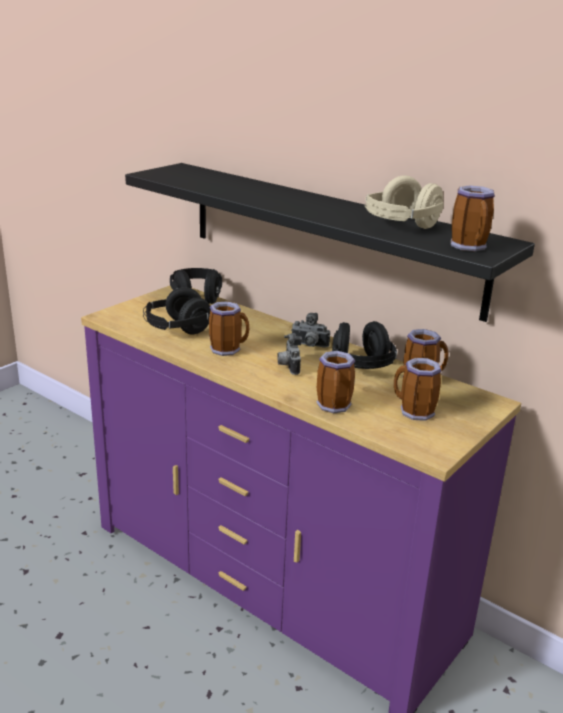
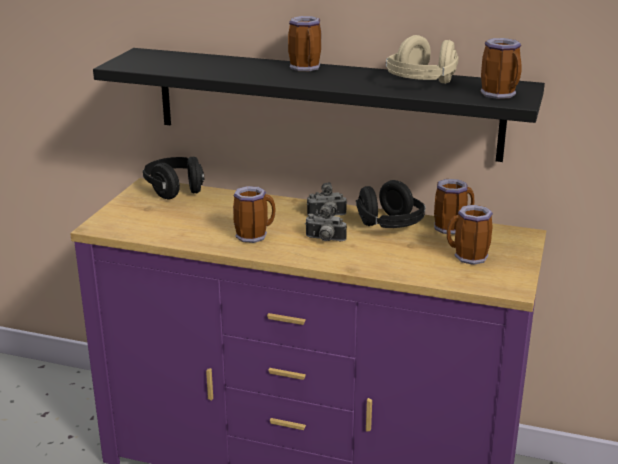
camera: 20 degrees left, 0 degrees up
(176, 329) = (184, 226): black headphones -> none
(288, 366) = (324, 240): camera -> camera turned 45 degrees counterclockwise
(335, 407) = (398, 268): mug -> mug (307, 68)

